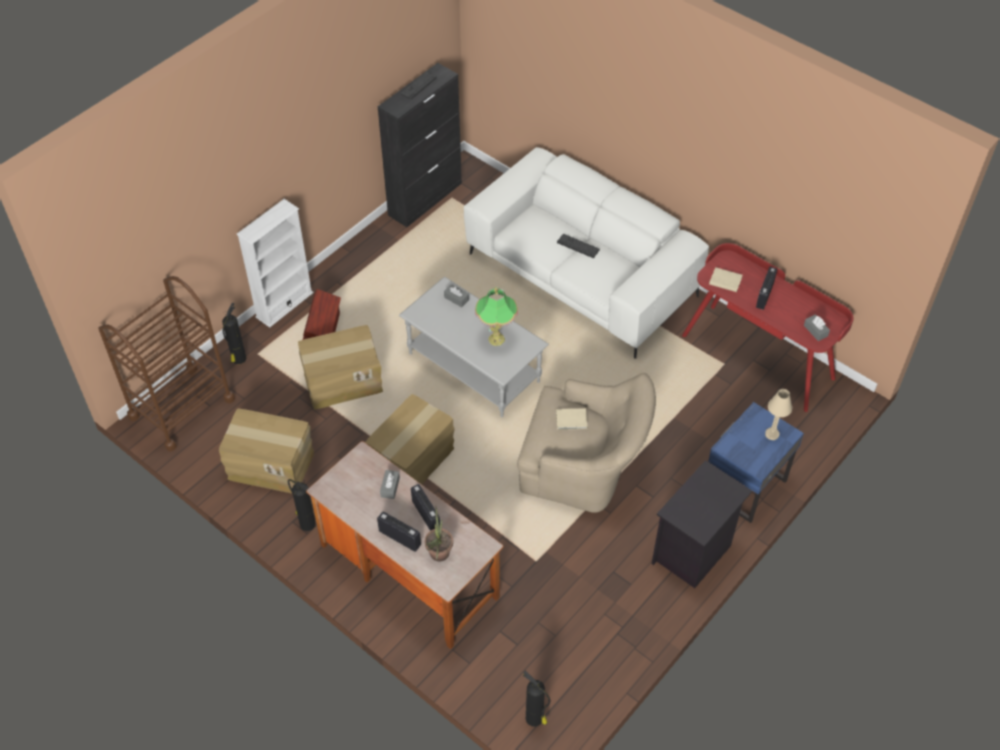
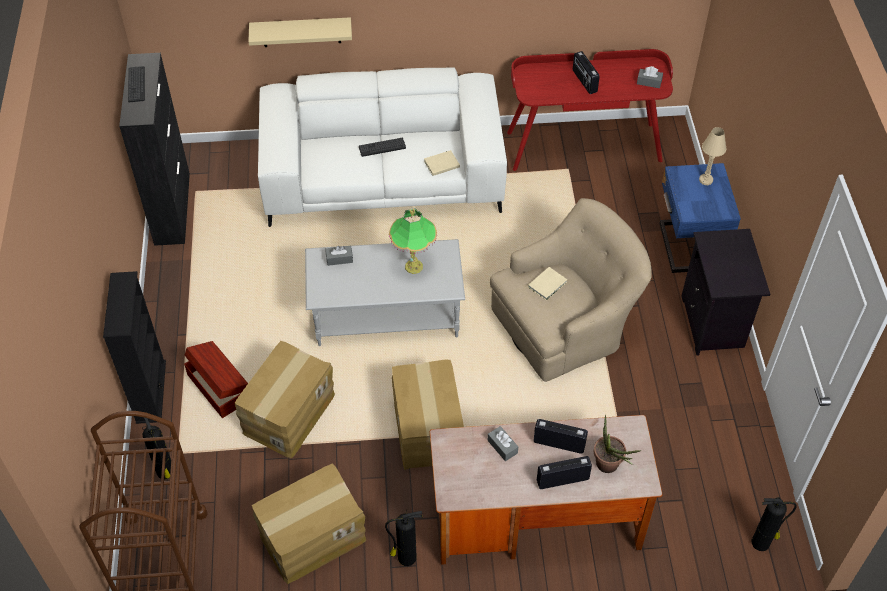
camera: 45 degrees left, 0 degrees up
(284, 305) = (150, 391): white bookcase -> black bookcase
(576, 120) = (301, 32): none -> beige shelf
(725, 280) = (543, 89): beige book -> beige book (440, 164)

